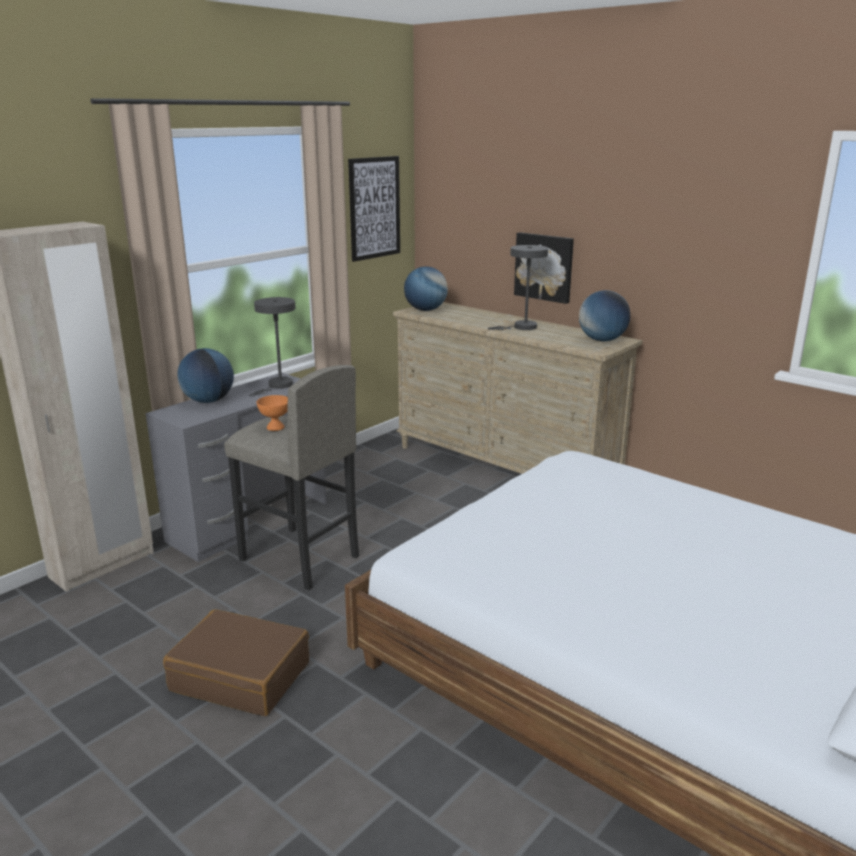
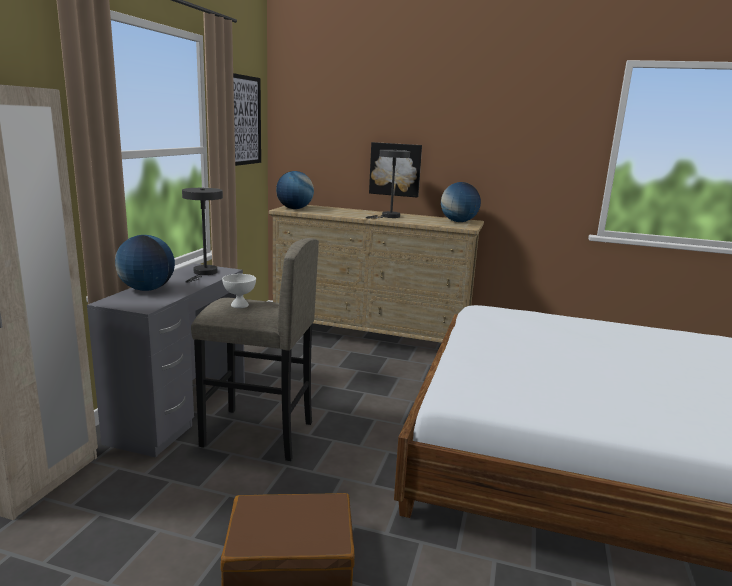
camera: 25 degrees left, 5 degrees down
(275, 427) = (239, 305): orange bowl -> white bowl

